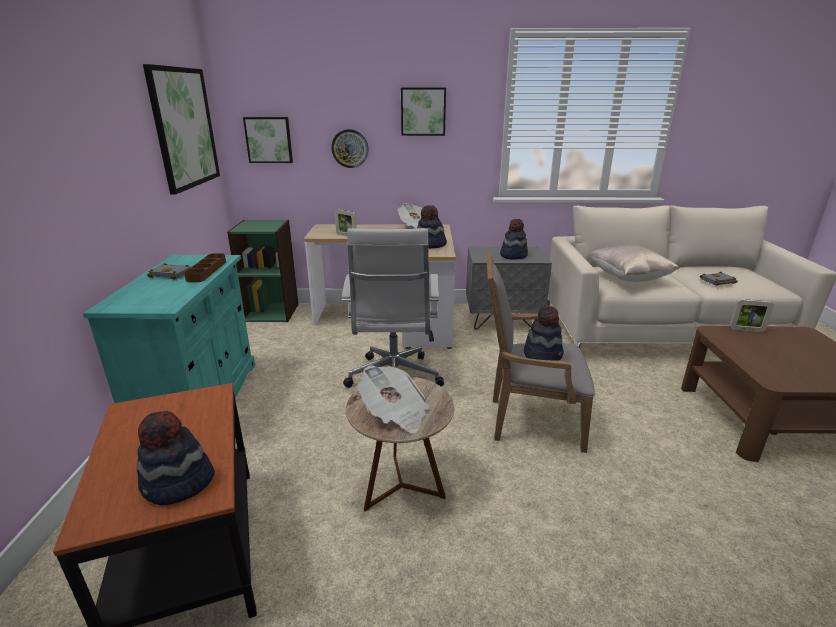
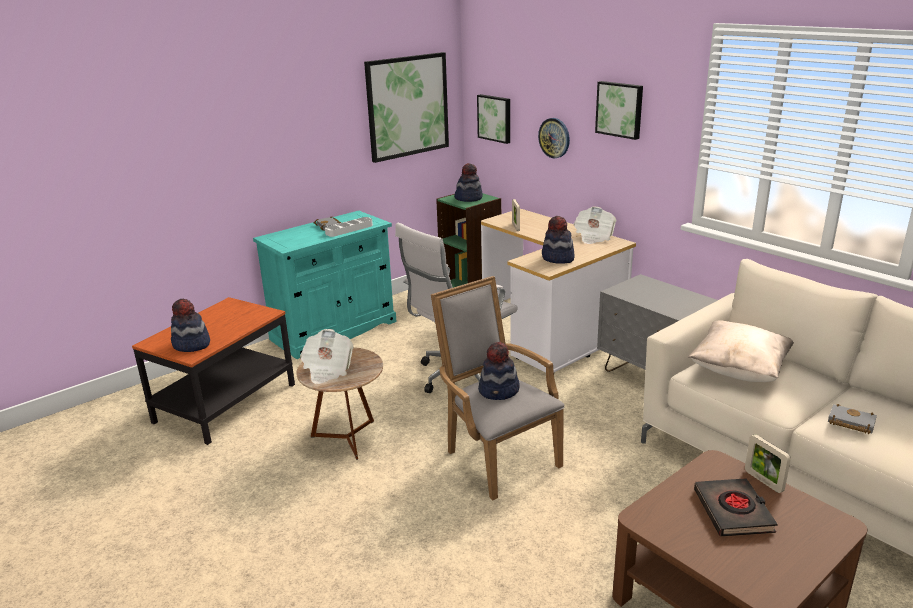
camera: 50 degrees right, 0 degrees up
(207, 271) = (349, 229): brown tray -> grey tray
(513, 255) = (659, 299): hat -> hat (468, 198)
(779, 351) = (733, 511): none -> black book

